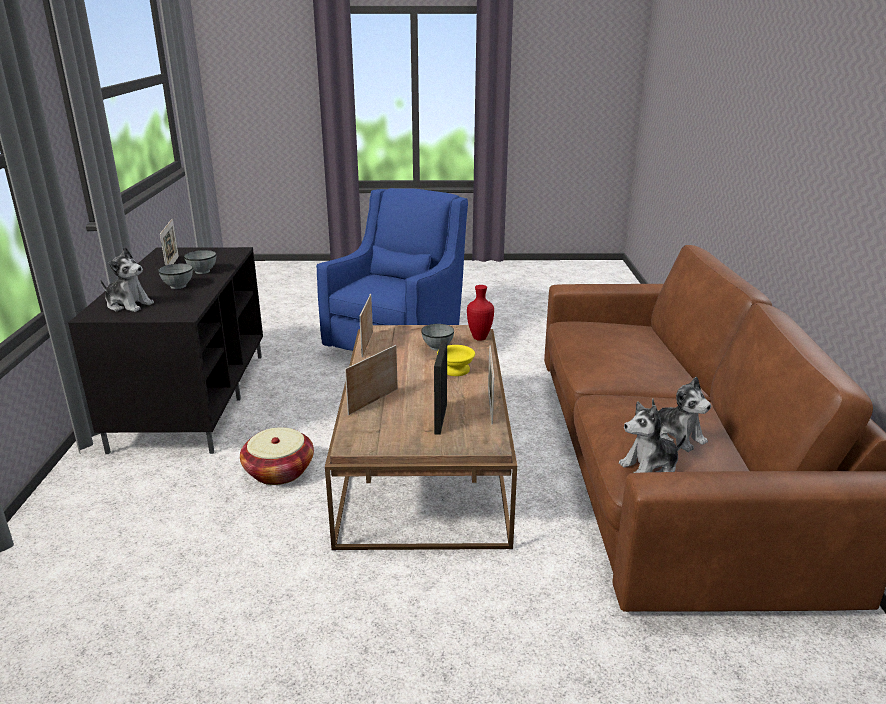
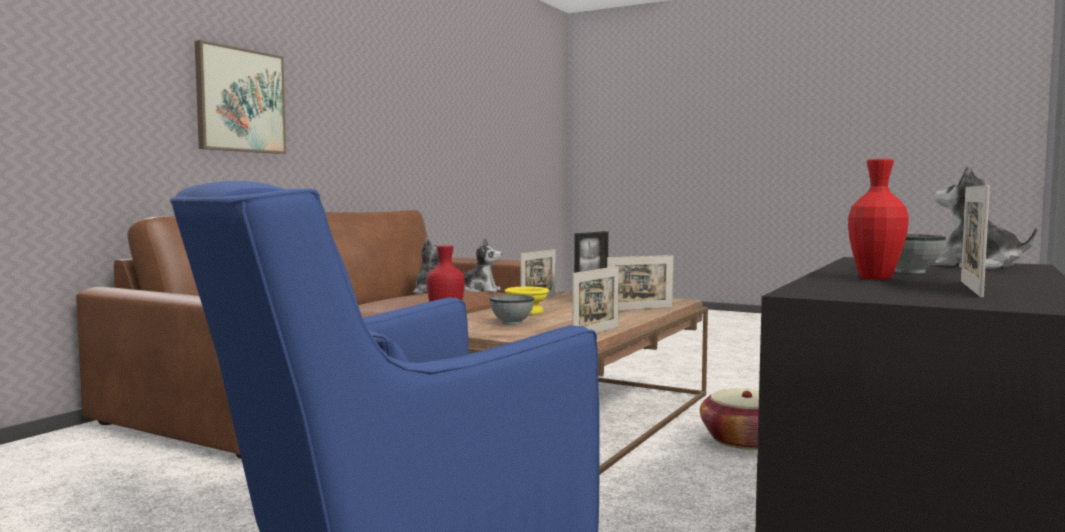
camera: 150 degrees left, 20 degrees down
(203, 271) = (875, 278): grey bowl -> red vase
(814, 169) = (240, 100): none -> picture

